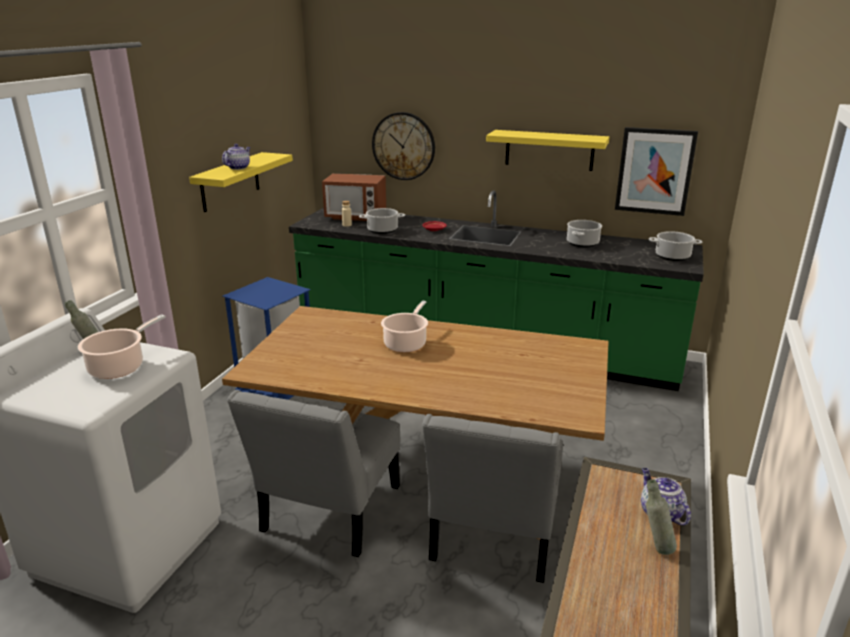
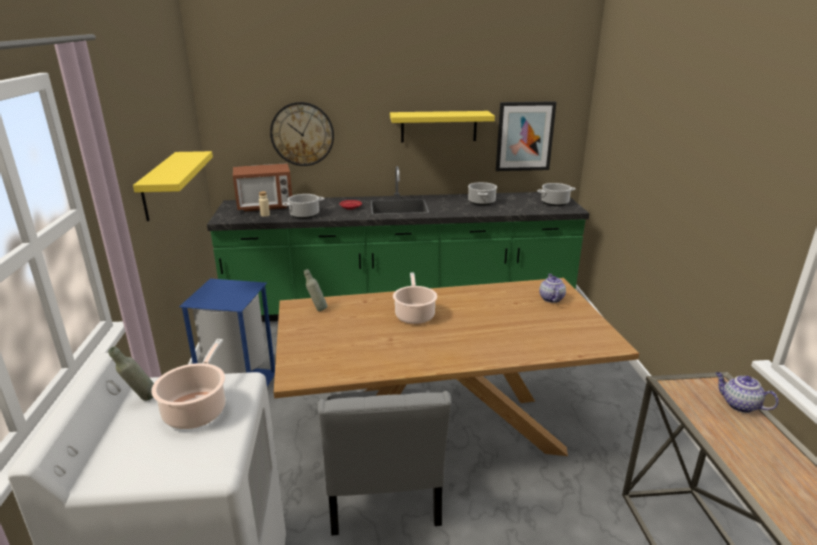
camera: 25 degrees left, 0 degrees up
(238, 167) = (175, 169): teapot -> teapot (551, 298)
(492, 537) = (532, 467): grey chair -> none
(655, 547) = (765, 433): grey bottle -> grey bottle (317, 309)

